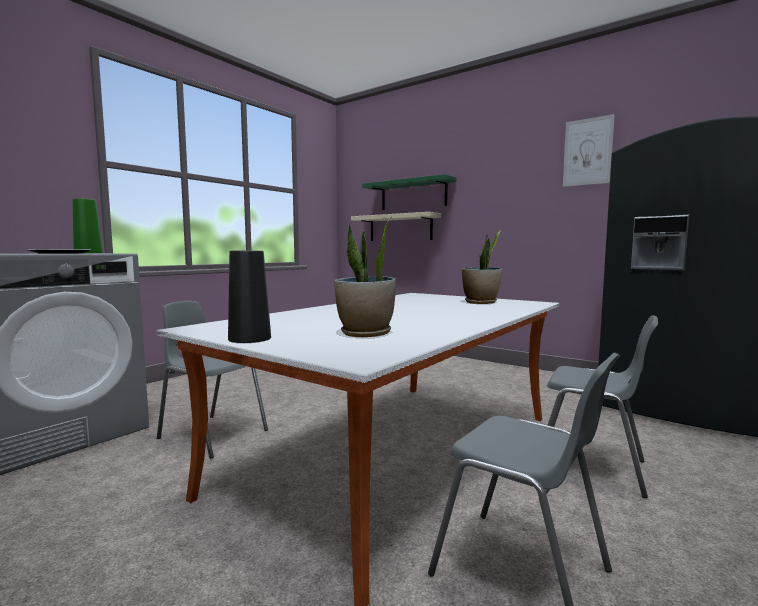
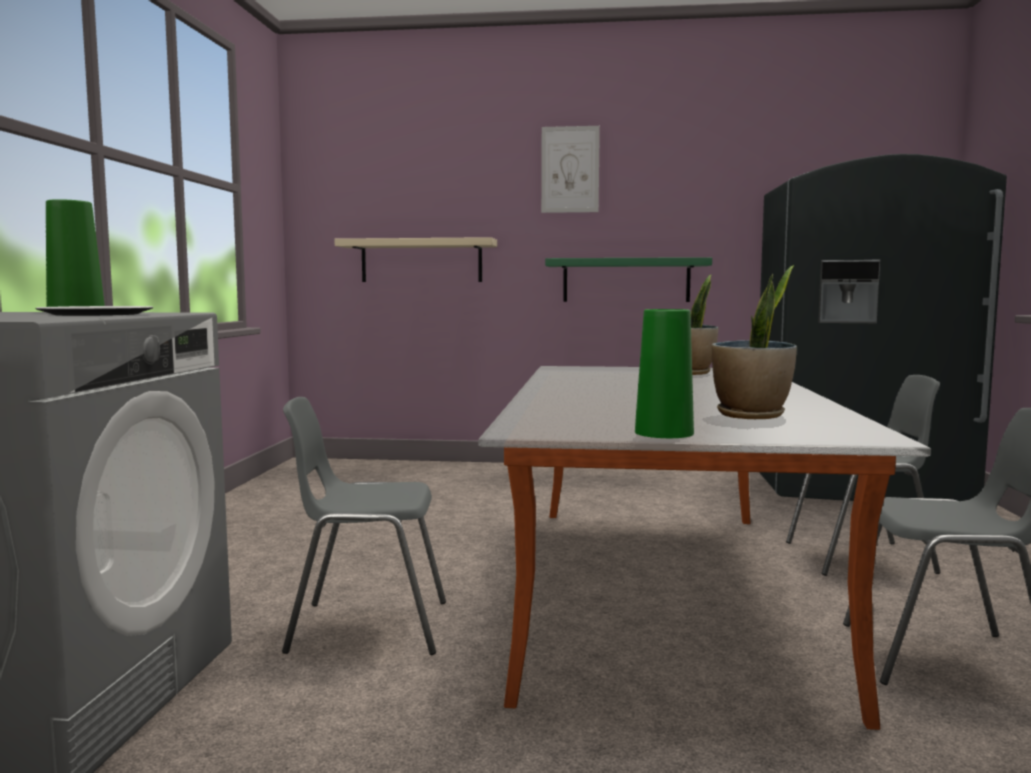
camera: 30 degrees left, 0 degrees up
(249, 338) = (664, 433): black vase -> green vase
(413, 195) = (445, 207): green shelf -> green shelf (626, 280)
(587, 152) = (713, 167): picture -> picture (570, 169)

